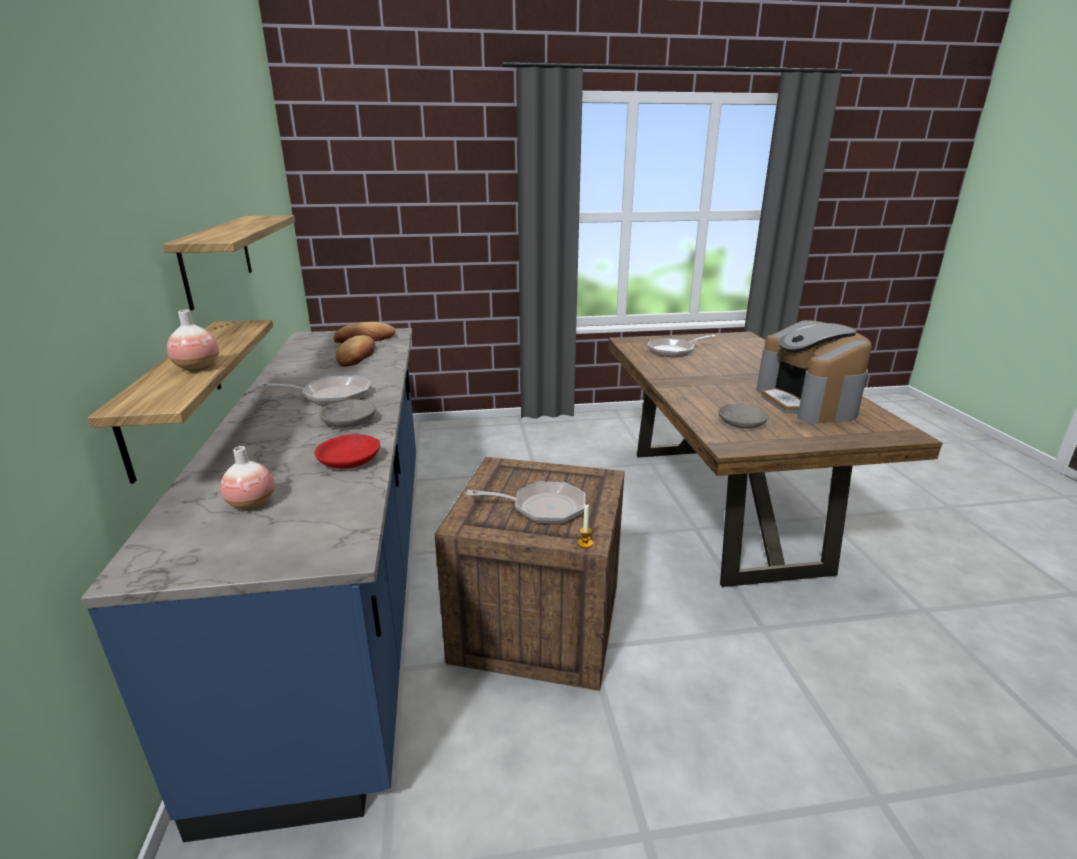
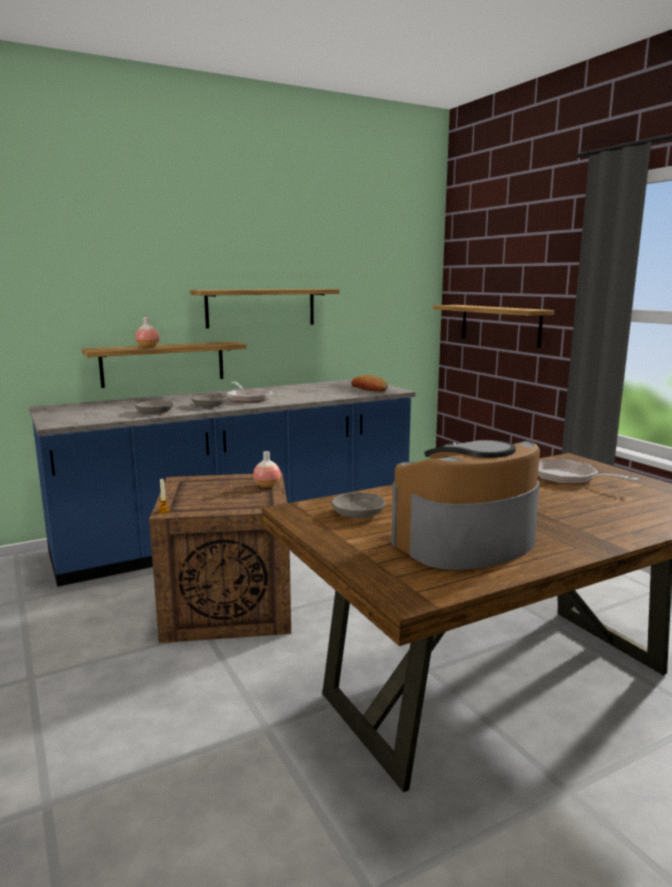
camera: 70 degrees right, 10 degrees down
(251, 504) = (102, 408): vase -> vase (267, 486)
(350, 460) = (155, 412): red bowl -> grey bowl
(357, 356) = (328, 392): bread -> none
(405, 238) = (500, 325): none -> shelf
(542, 508) = (209, 495): frying pan -> none

